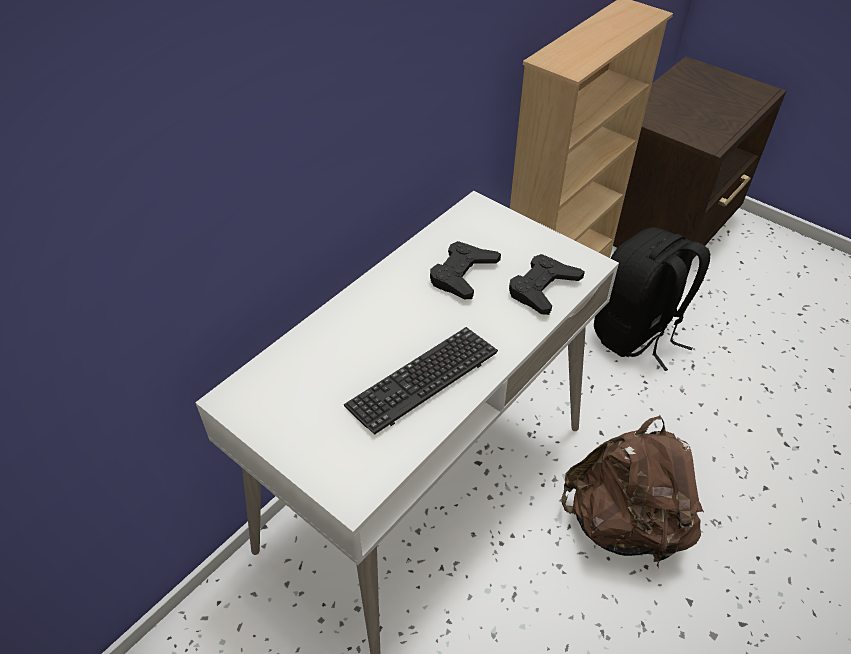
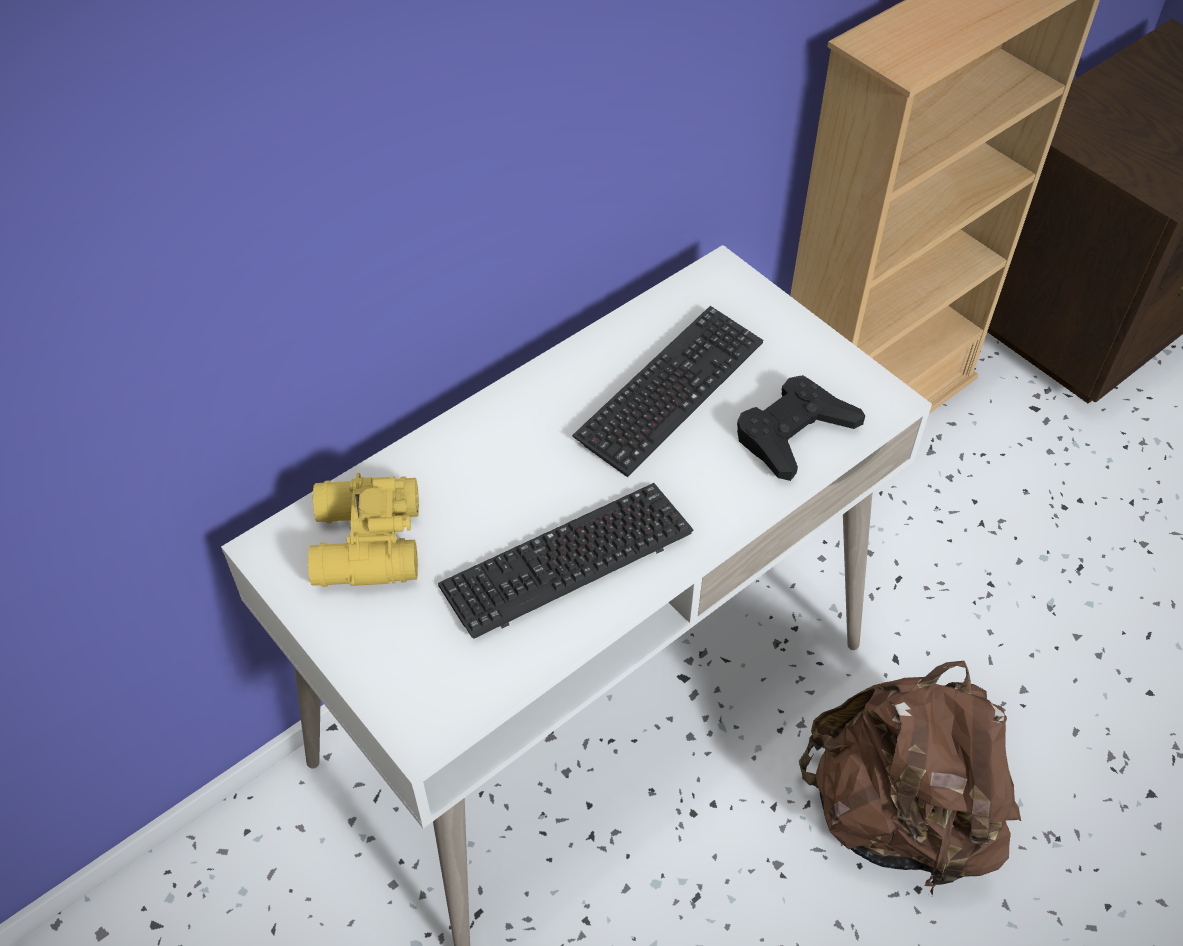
camera: 10 degrees right, 5 degrees up
(290, 388) = (364, 545): none -> yellow binoculars
(462, 274) = (670, 392): black game controller -> keyboard
(636, 334) = (996, 499): black backpack -> none

